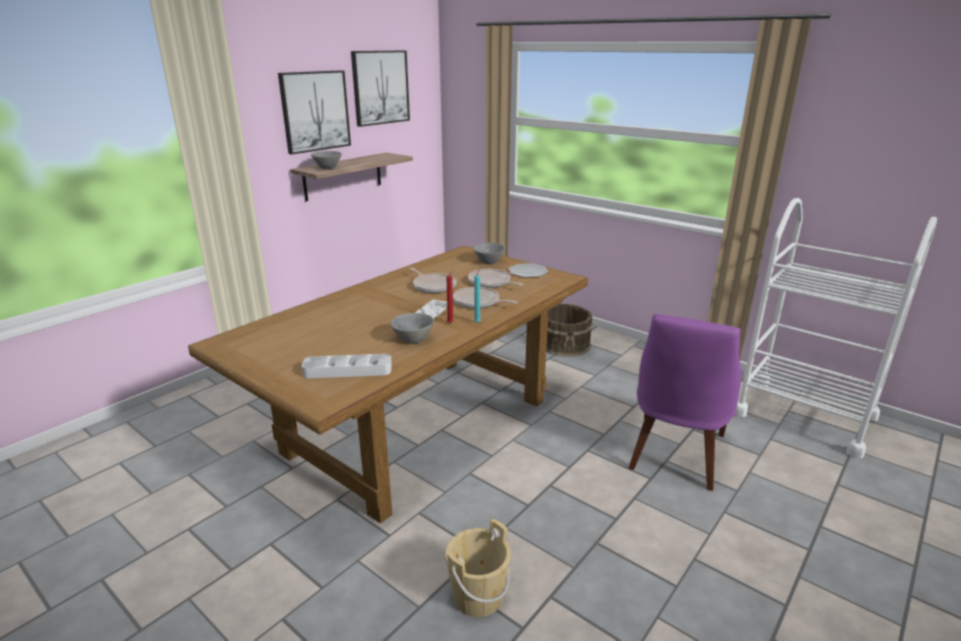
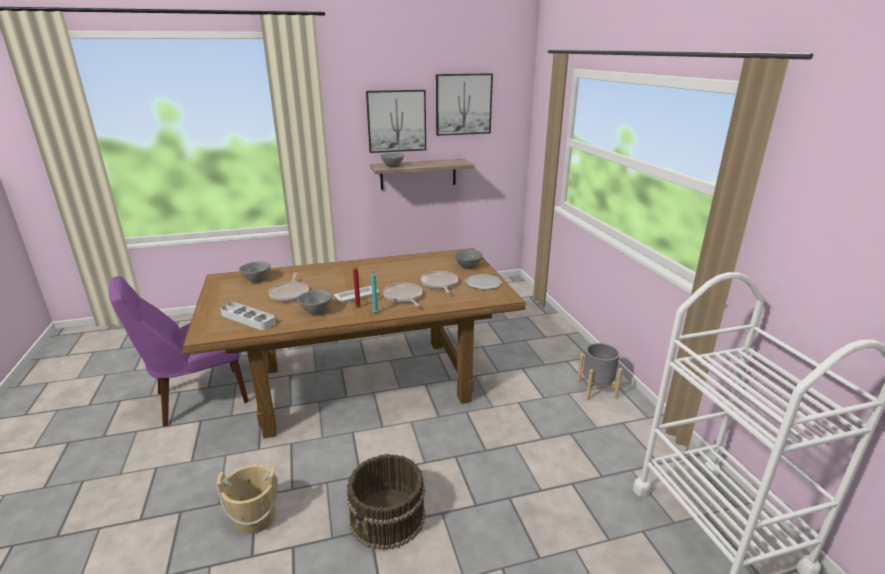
camera: 35 degrees right, 0 degrees up
(276, 331) = (258, 279): none -> grey bowl
(433, 286) = (396, 275): frying pan -> frying pan (290, 294)
(565, 344) = (551, 361): brown bucket -> brown bucket (388, 517)
(625, 354) = (597, 389): none -> grey planter
(675, 454) = (525, 496): purple chair -> purple chair (197, 398)

